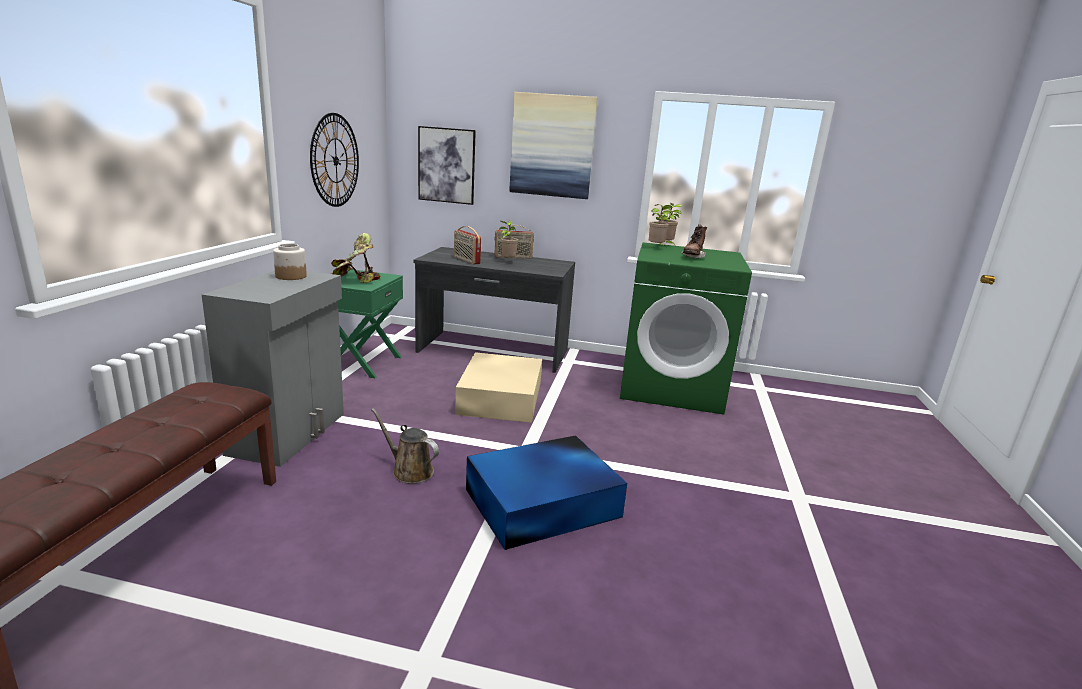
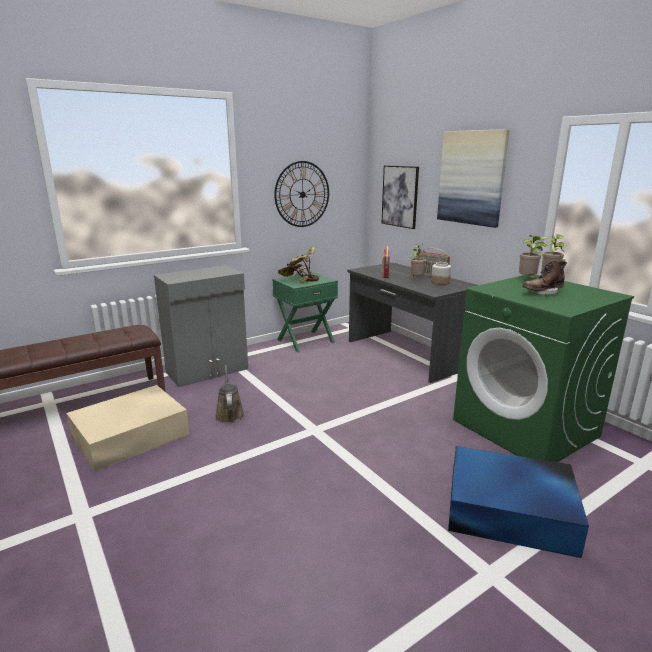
camera: 45 degrees right, 0 degrees up
(290, 276) = (215, 270): jar -> jar (440, 282)
(501, 397) = (357, 388): beige storage box -> beige storage box (132, 435)
(544, 503) = (269, 468): blue storage box -> blue storage box (511, 511)

